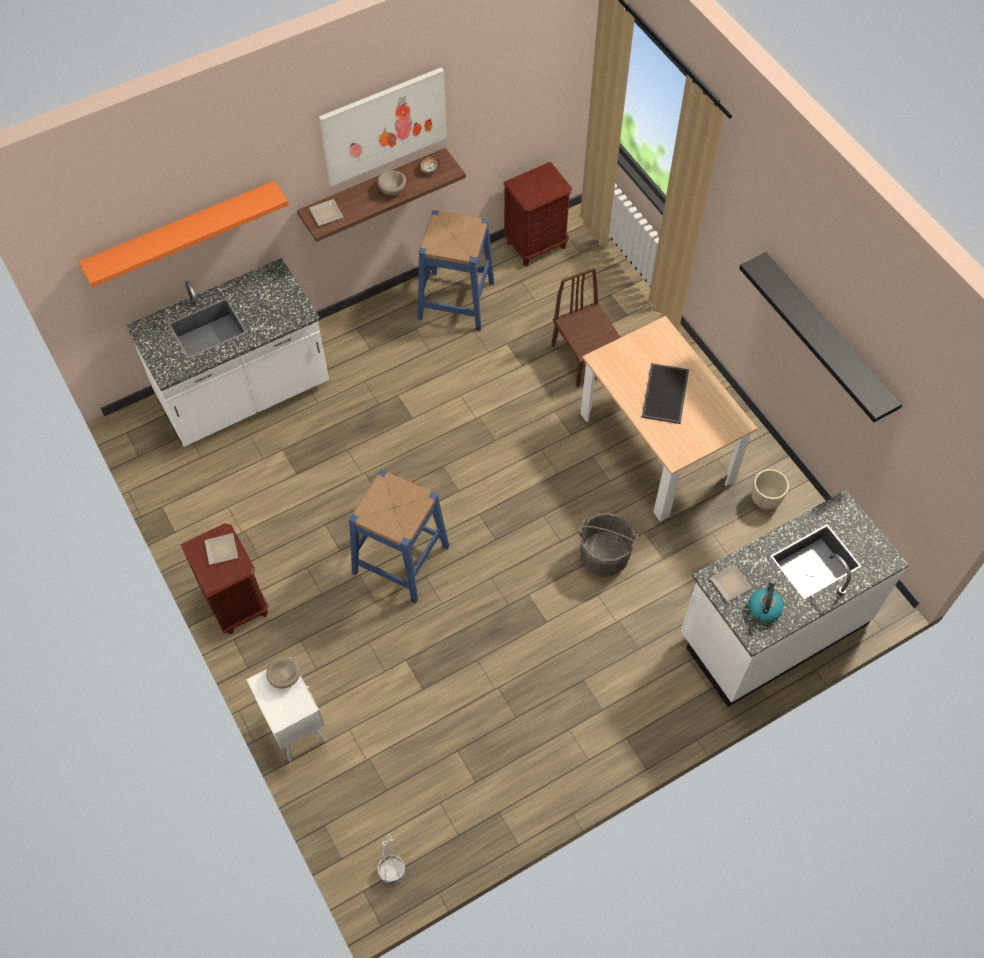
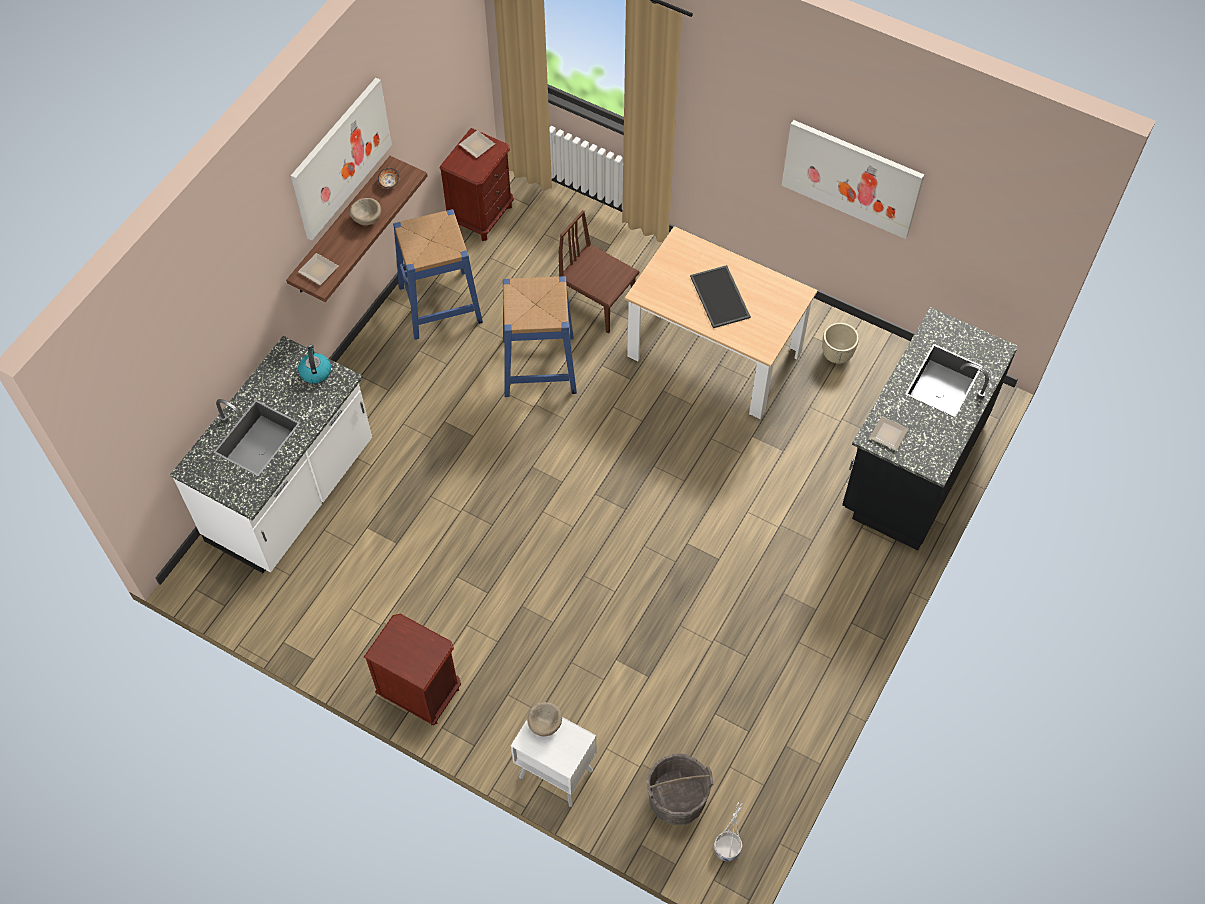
camera: 30 degrees left, 0 degrees up
(182, 232) = (200, 351): orange shelf -> none
(220, 549) = (407, 641): plate -> plate (475, 145)
(401, 559) = (550, 571): blue stool -> blue stool (539, 365)
(604, 557) = (731, 475): grey bucket -> grey bucket (676, 800)
(764, 607) = (928, 440): kettle -> kettle (315, 371)
(772, 628) = (912, 464): white counter -> black counter
(827, 336) = (851, 178): black shelf -> picture

